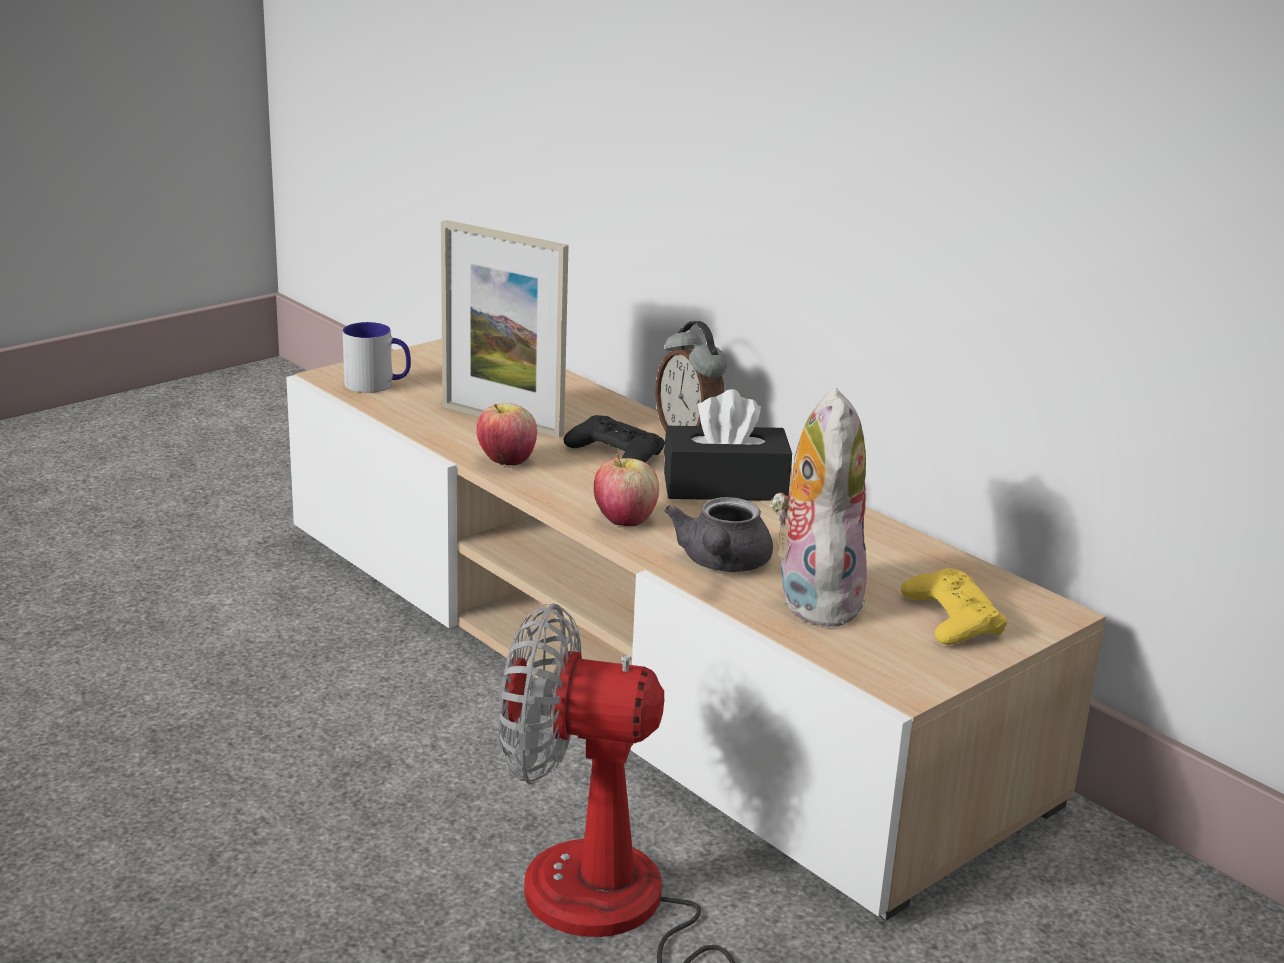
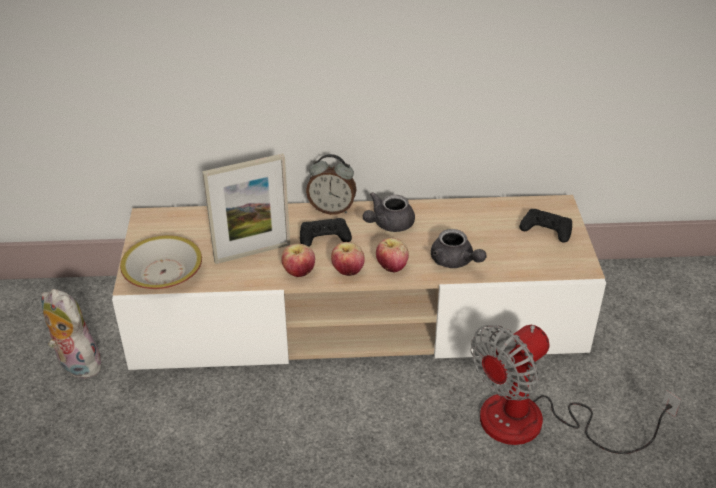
camera: 50 degrees left, 15 degrees up
(378, 385) = (163, 273): mug -> bowl
(563, 492) = (348, 271): none -> apple
(725, 486) = (388, 224): black tissue box -> grey teapot
(812, 597) = (502, 253): plush toy -> plush toy (76, 364)
(951, 618) = (546, 229): yellow game controller -> black game controller

